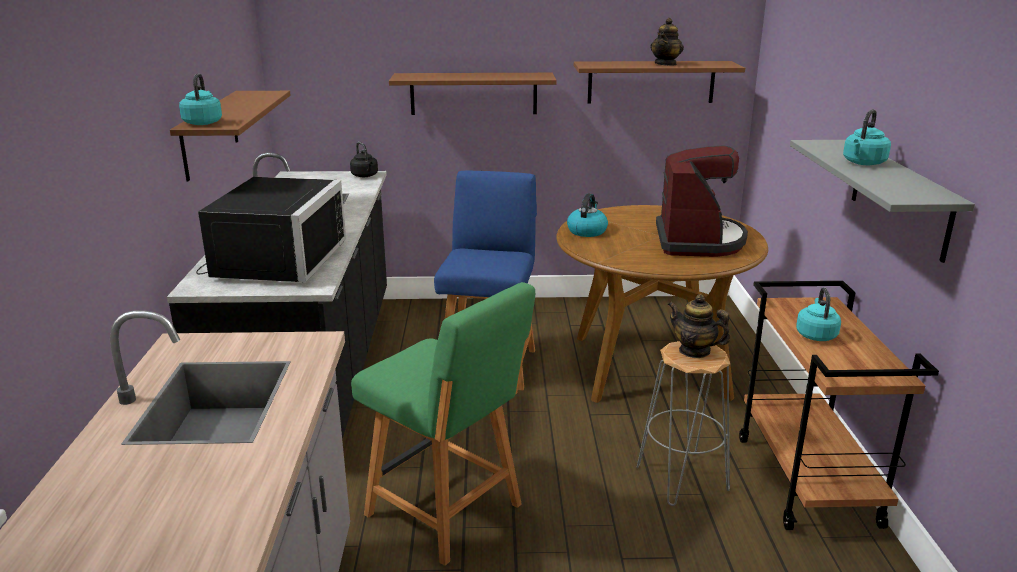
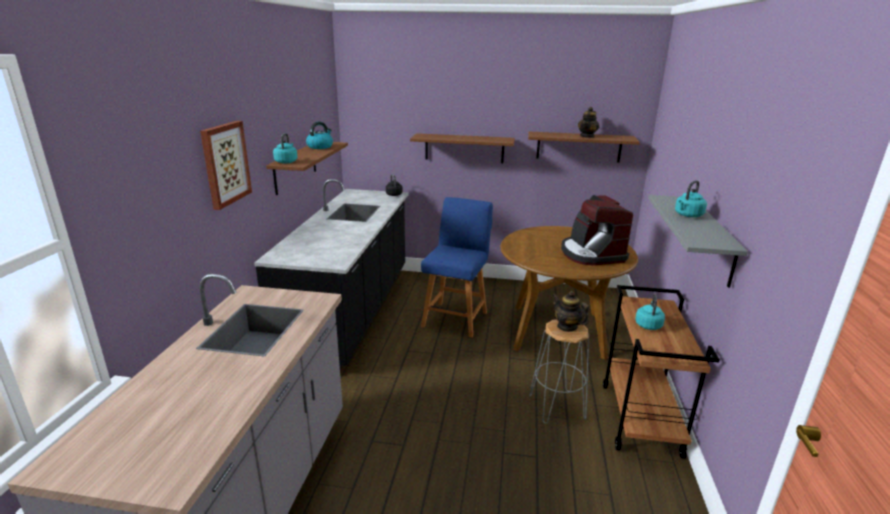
camera: 10 degrees right, 0 degrees up
(112, 125) = (225, 163): none -> picture
(272, 260) = (320, 245): black microwave -> none
(447, 512) = (404, 408): green chair -> none
(587, 231) = (521, 241): kettle -> kettle (320, 147)
(698, 241) = (591, 254): coffee machine -> coffee machine turned 150 degrees clockwise

